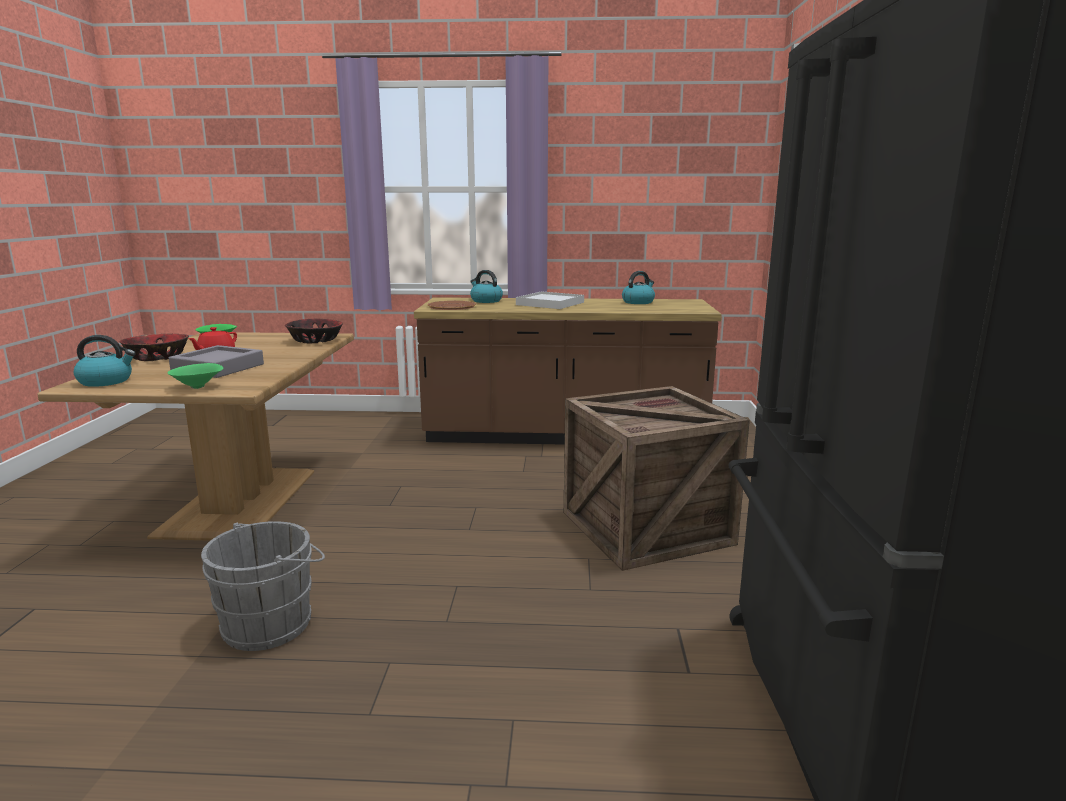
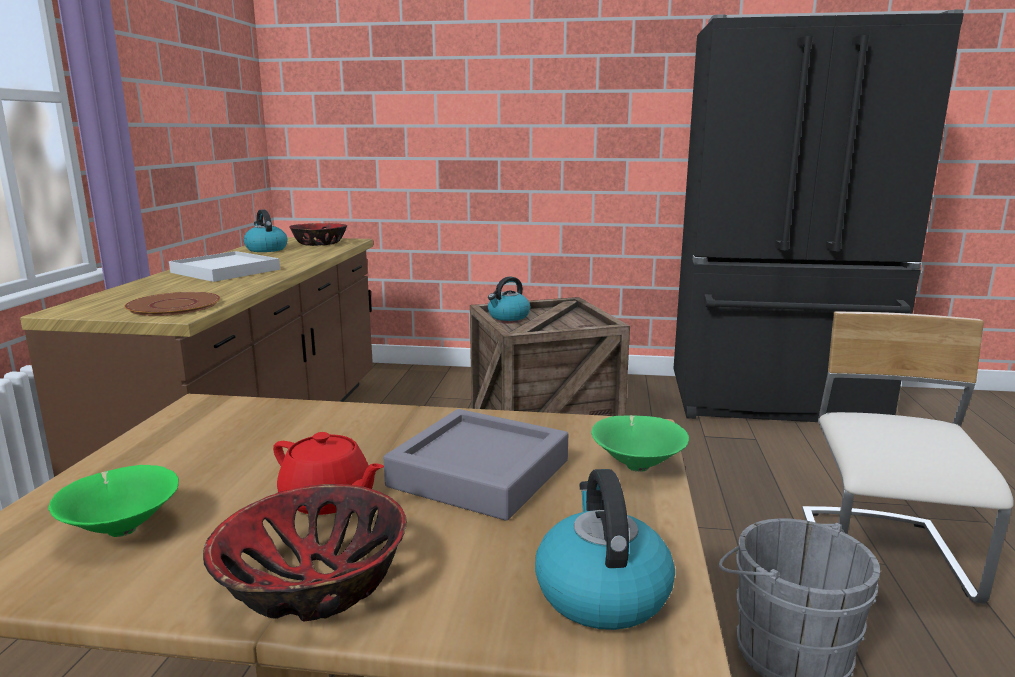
camera: 85 degrees left, 0 degrees up
(316, 340) = (243, 415): bowl -> bowl (319, 243)
(381, 717) = (884, 557): none -> beige chair
(486, 301) = (142, 292): kettle -> kettle (508, 317)

